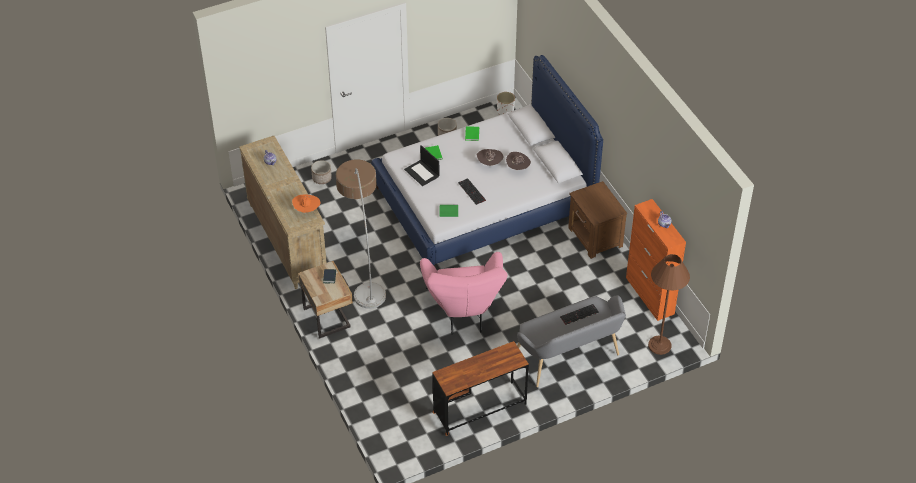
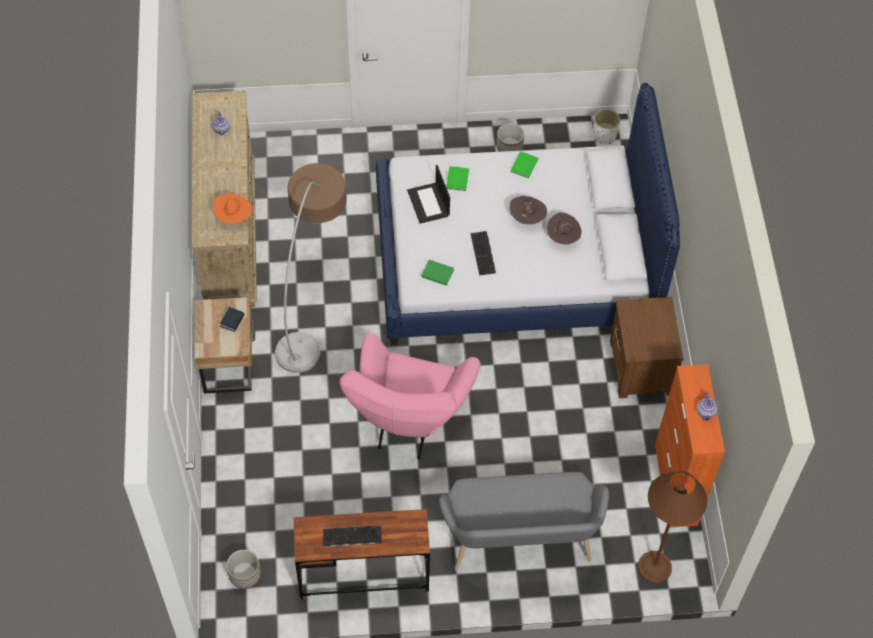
camera: 20 degrees right, 10 degrees up
(321, 178) = (317, 158): planter -> planter (245, 574)
(579, 315) = (543, 495): keyboard -> keyboard (351, 536)

